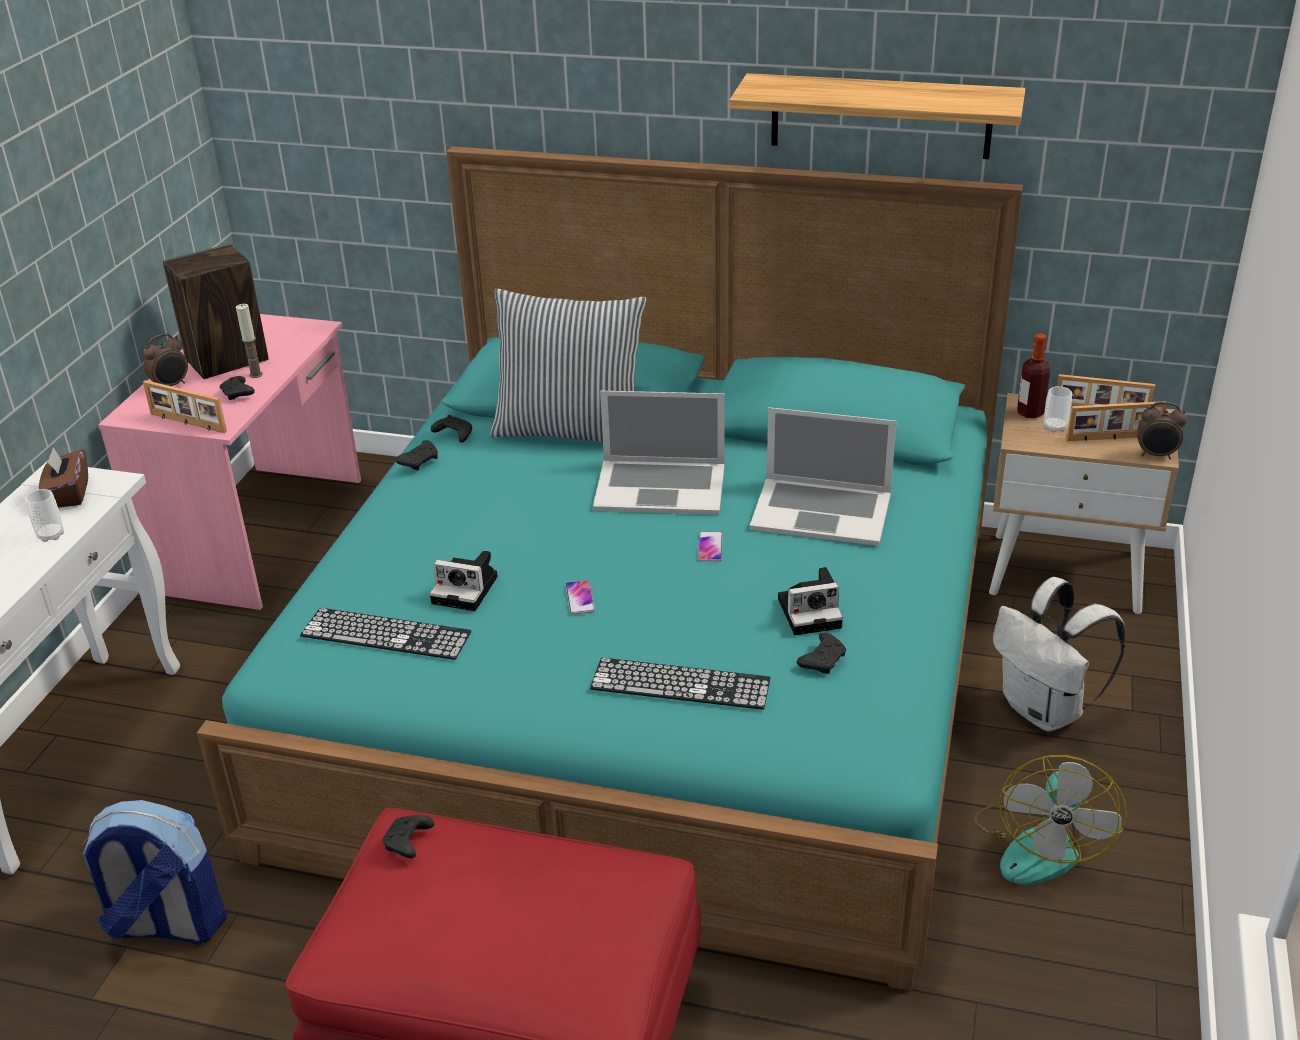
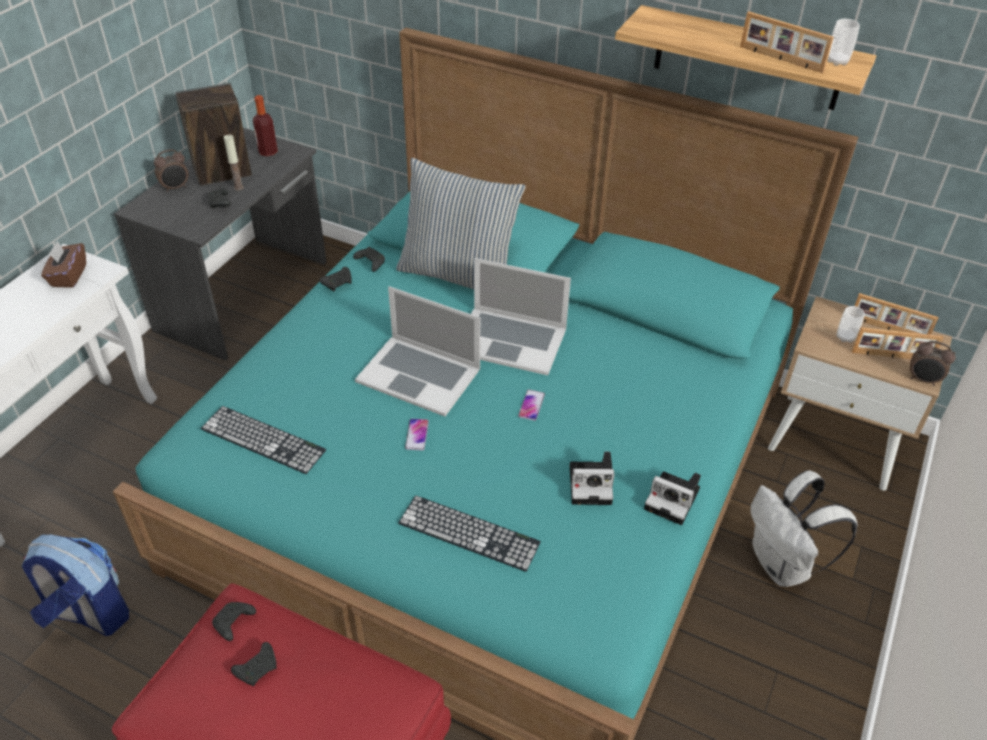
camera: 10 degrees right, 10 degrees up
(51, 535) = (44, 311): cup -> cup (837, 61)
(187, 423) = (176, 223): picture frame -> picture frame (780, 59)
(262, 533) = (245, 295): pink desk -> grey desk
(467, 590) = (335, 410): camera -> camera (674, 500)
(821, 511) = (629, 387): laptop -> laptop (419, 374)
(823, 660) = (587, 533): black game controller -> black game controller (258, 668)
(1030, 412) = (829, 319): bottle -> bottle (268, 152)
(1040, 844) = (744, 687): fan -> none

